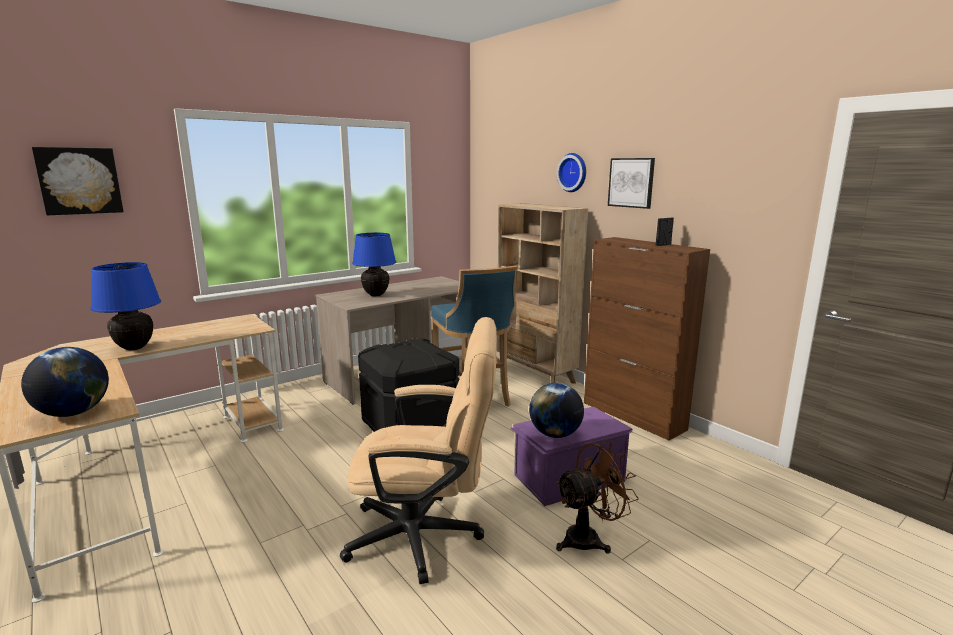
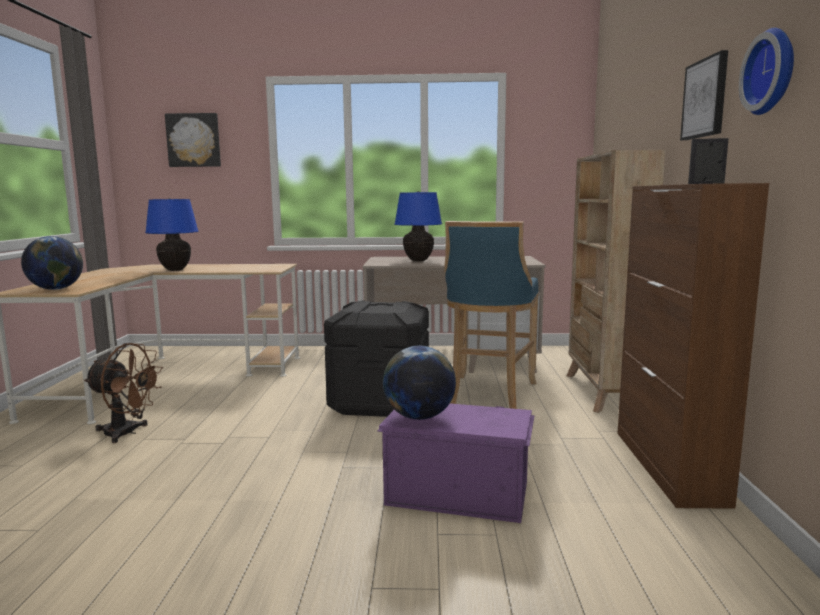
camera: 40 degrees right, 5 degrees down
(426, 536) = (243, 482): beige office chair -> none
(573, 172) = (660, 102): wall clock -> wall clock (773, 72)
(589, 538) = (374, 552): brown fan -> brown fan (127, 433)

